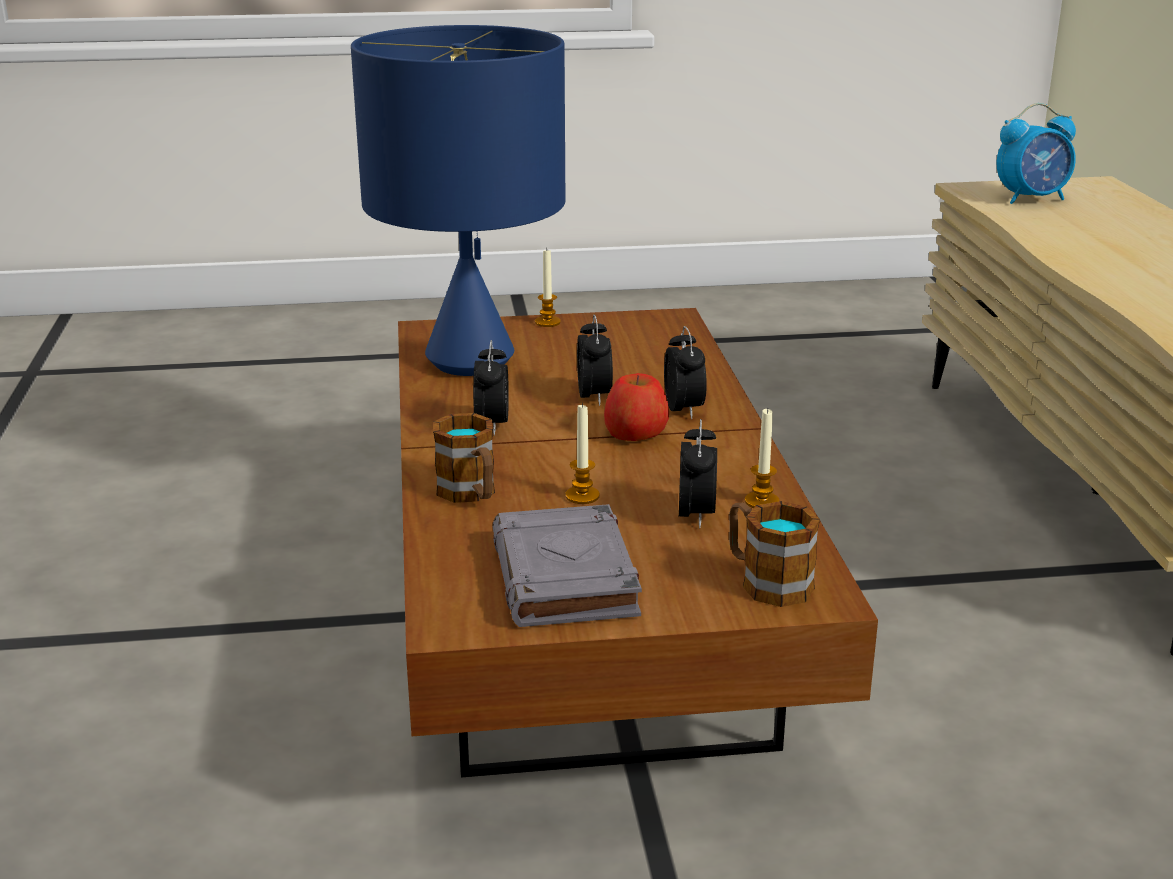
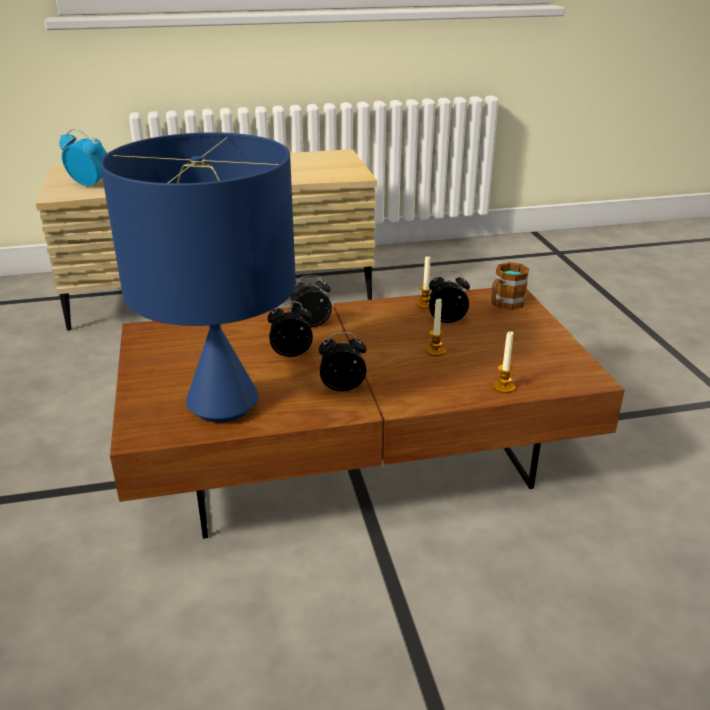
camera: 95 degrees left, 5 degrees up
(471, 494) = (445, 386): mug -> none
(547, 322) = (138, 379): candle -> candle (503, 387)
(566, 578) = (528, 351): grey book -> none
(635, 434) = (348, 338): apple -> none
(1032, 199) = (90, 184): alarm clock -> alarm clock turned 45 degrees counterclockwise

